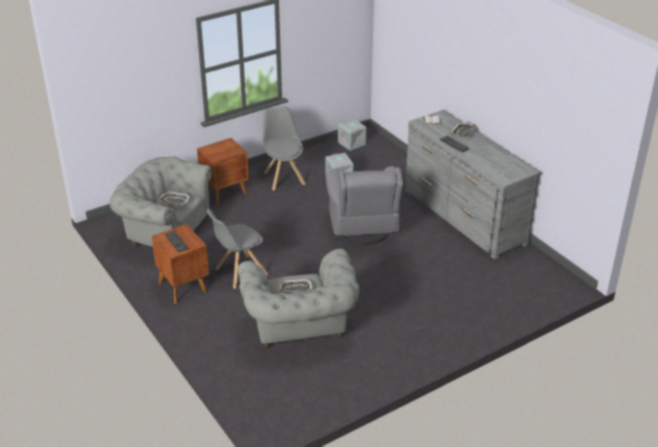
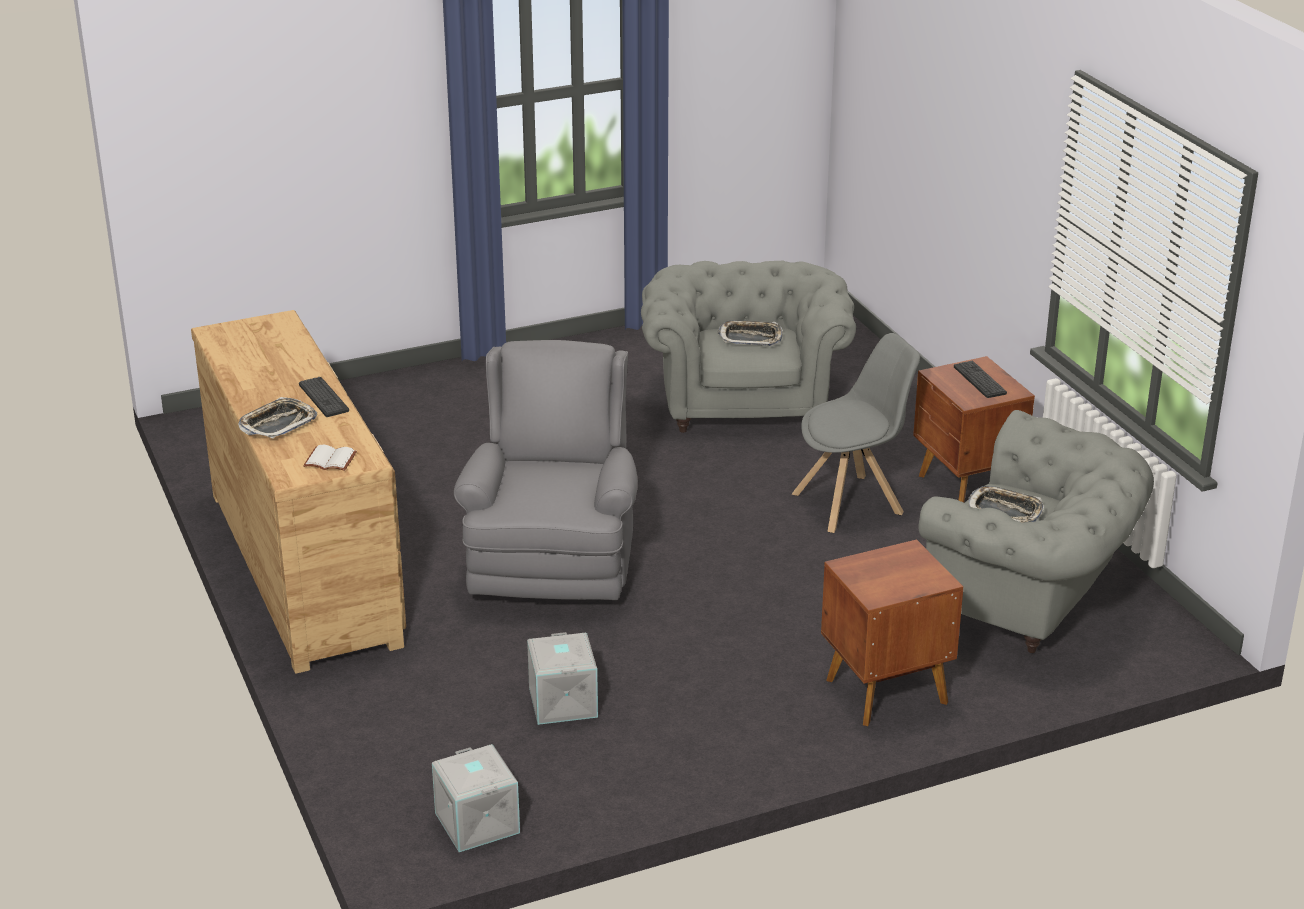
camera: 170 degrees left, 5 degrees down
(283, 177) = (718, 721): grey chair -> none
(463, 216) = (305, 566): grey dresser -> brown dresser

